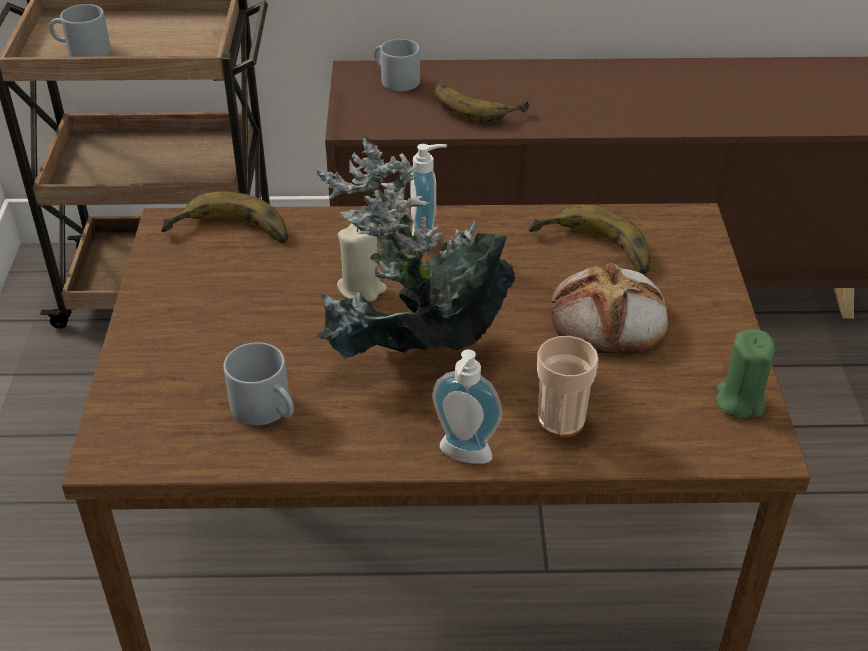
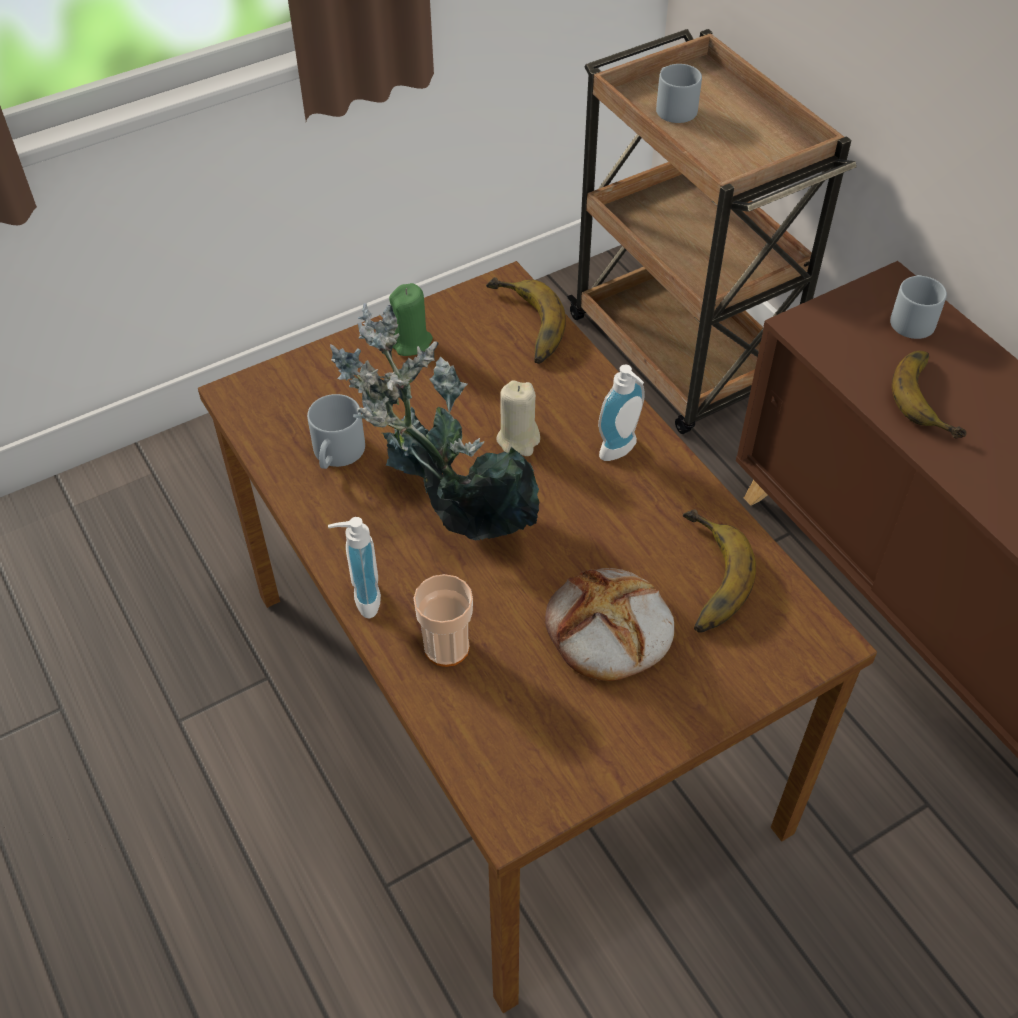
camera: 60 degrees right, 10 degrees up
(739, 401) = (564, 776): green candle -> green candle (411, 342)

